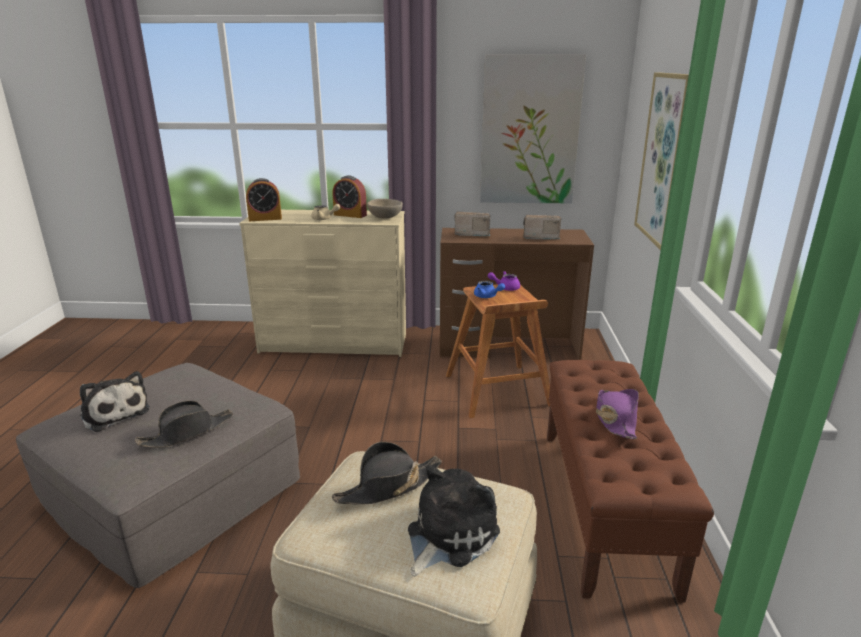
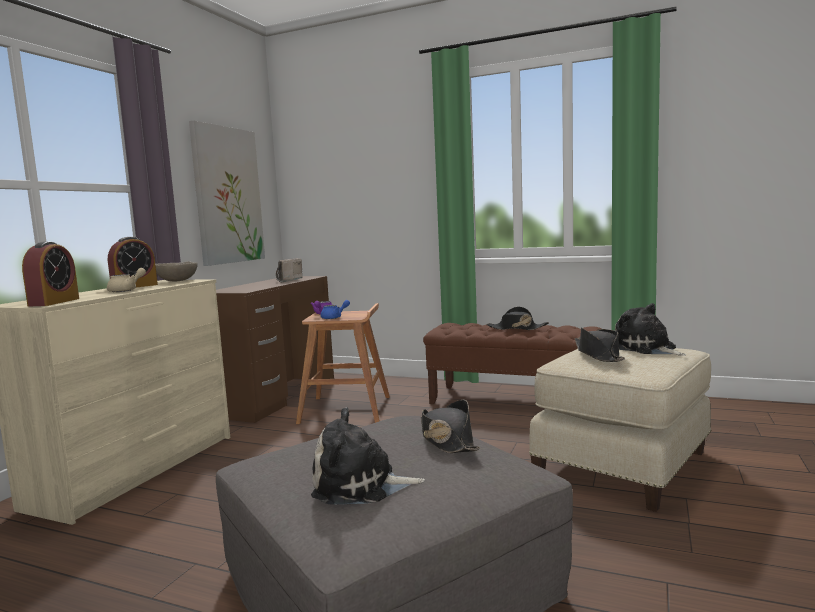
camera: 70 degrees left, 15 degrees down
(114, 413) = (360, 485): plush toy -> plush toy turned 150 degrees counterclockwise
(471, 234) = (240, 288): radio -> none
(615, 419) = (517, 328): purple hat -> black hat
(664, 159) = (381, 195): picture -> none

